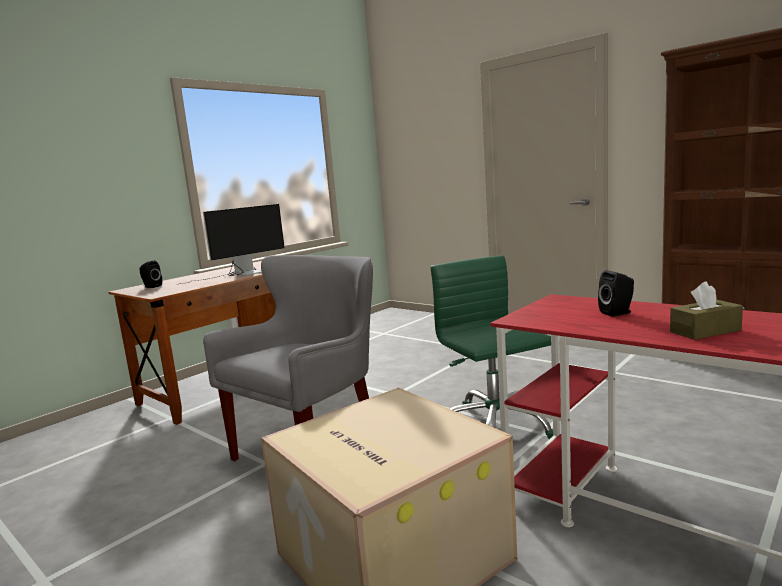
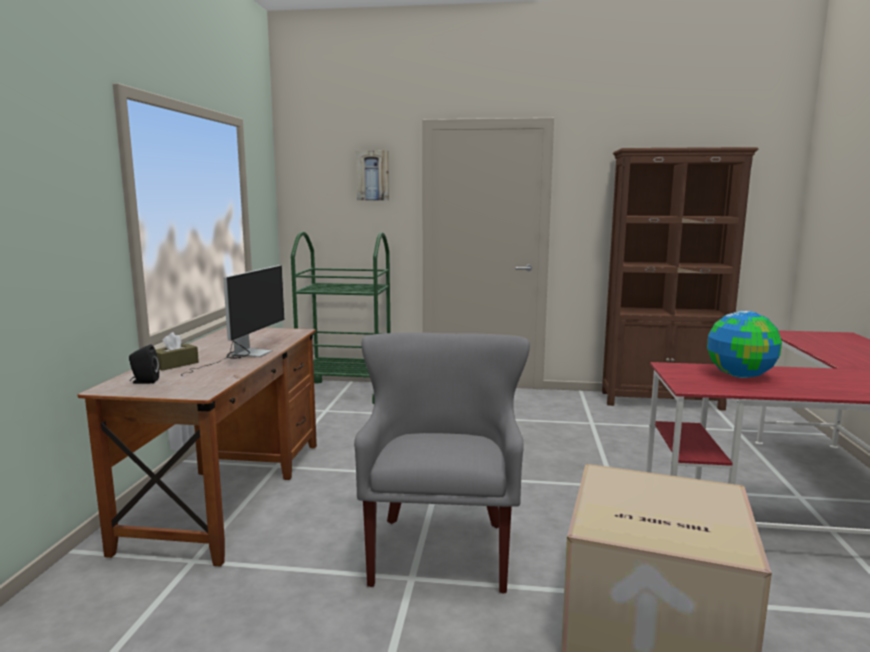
camera: 35 degrees left, 0 degrees up
(419, 321) = (346, 392): none -> green cart
(443, 123) = (373, 175): none -> picture
(494, 427) = (571, 489): green office chair -> none
(618, 313) = (740, 376): black speaker -> globe
(705, 331) = (823, 385): brown tissue box -> brown tissue box (175, 364)

